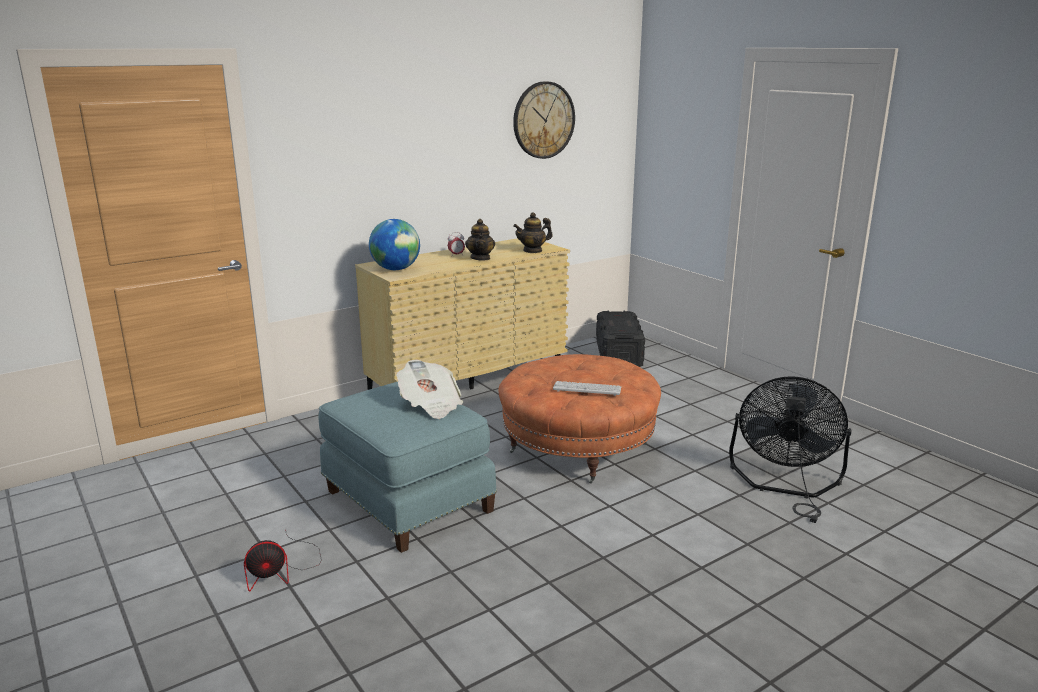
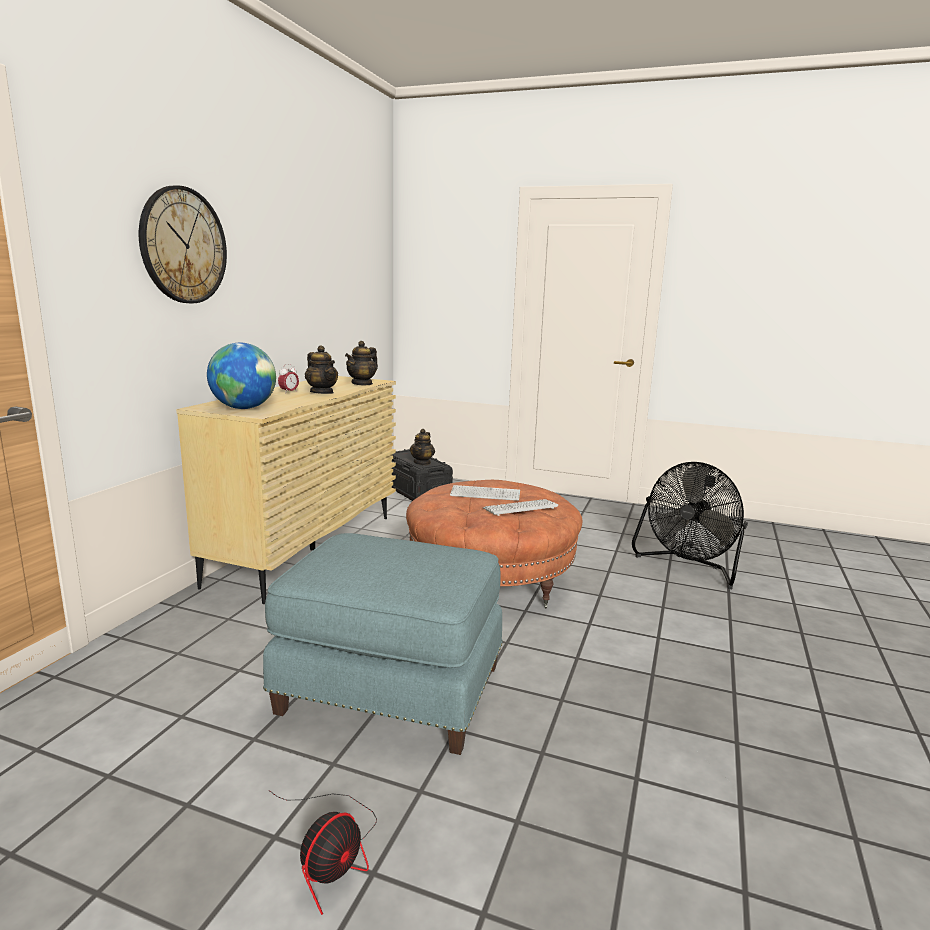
camera: 35 degrees left, 5 degrees down
(430, 405) = (422, 552): newspaper -> none
(543, 120) = (333, 249): wall clock -> wall clock (183, 246)
(578, 370) = (485, 494): none -> keyboard
(620, 328) = (422, 462): none -> teapot
(788, 487) = (687, 565): black fan -> black fan turned 120 degrees counterclockwise

